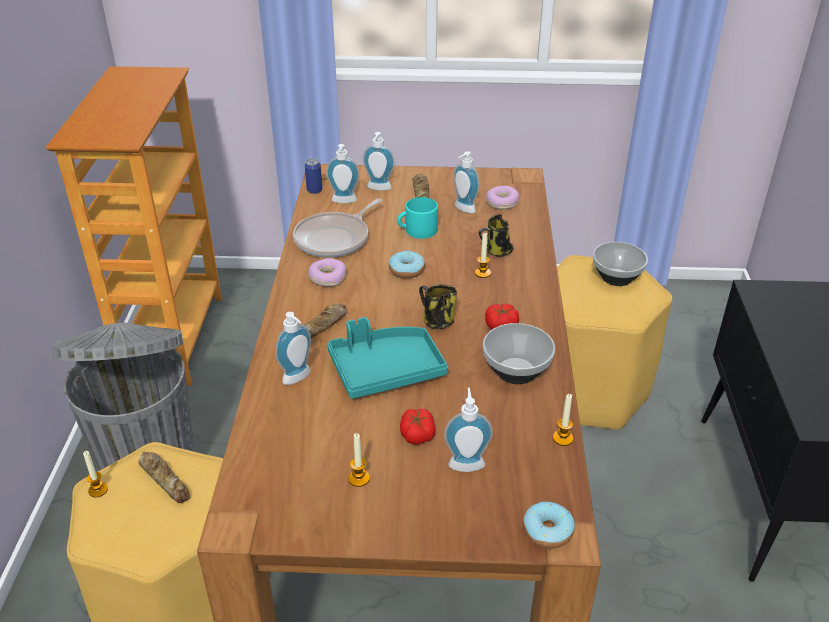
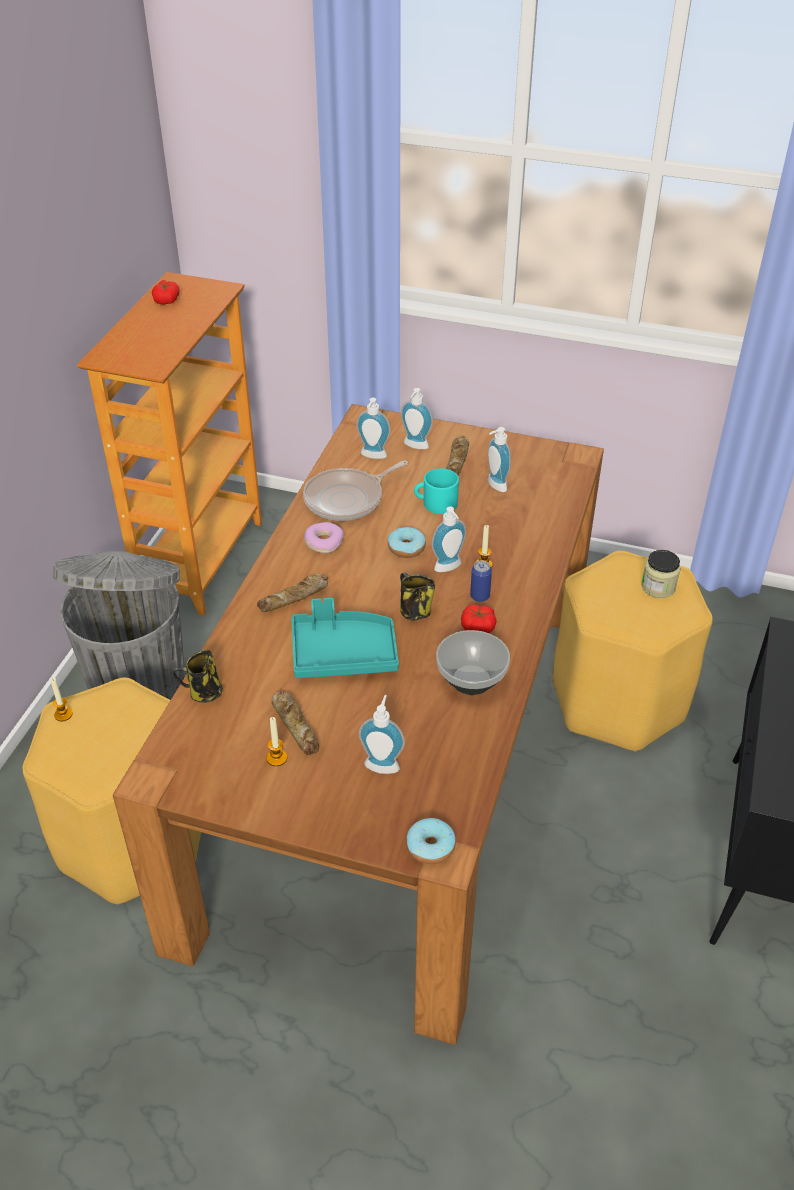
camera: 15 degrees right, 5 degrees up
(165, 480) = (125, 717): bread -> bread (296, 726)
(299, 378) = (257, 646): soap dispenser -> soap dispenser (449, 568)
(314, 190) = (347, 438): can -> can (480, 596)
(417, 434) = (347, 725): tomato -> tomato (166, 300)
(497, 251) = (509, 542): mug -> mug (203, 693)
(502, 203) = (540, 485): donut -> none
(562, 438) = (486, 759): candle -> none
(617, 278) = (658, 587): bowl -> jar

